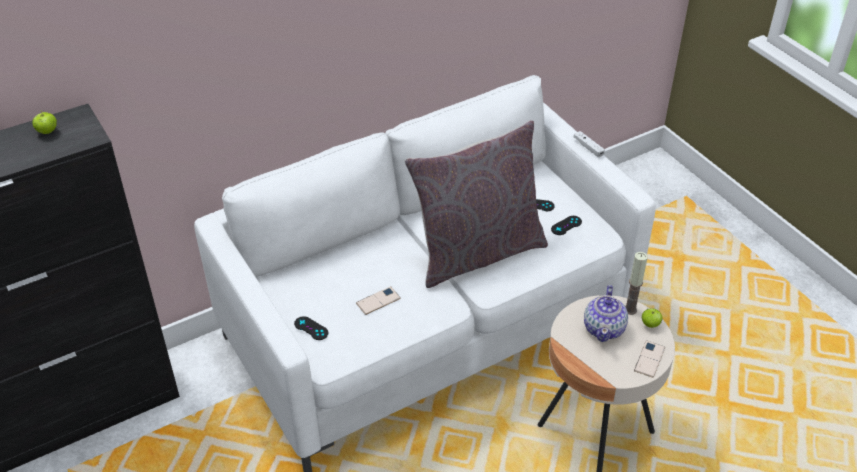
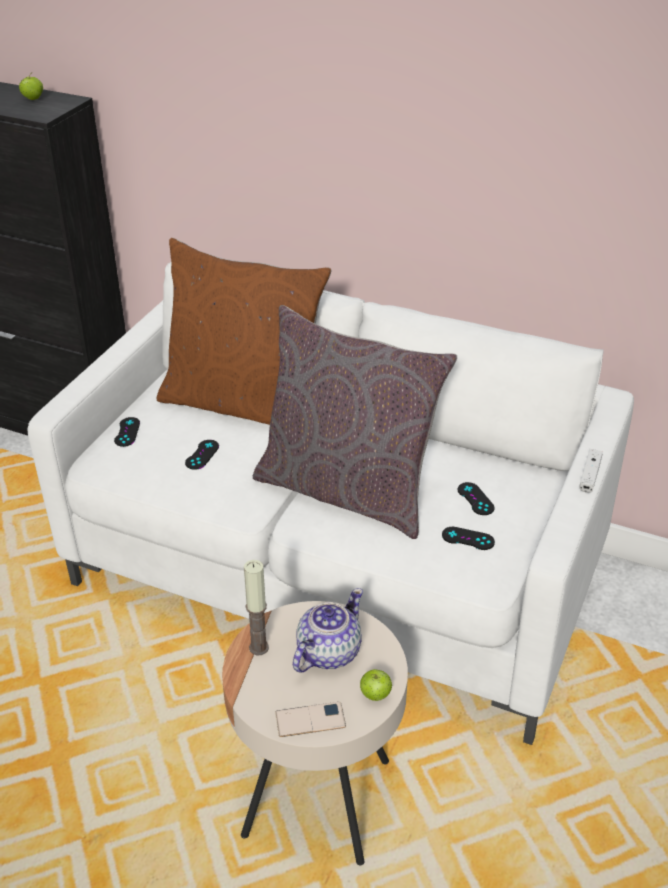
camera: 55 degrees right, 5 degrees down
(342, 257) = (243, 404): none -> brown pillow
(378, 301) = (202, 455): phone -> black game controller
(604, 328) = (327, 652): teapot -> teapot turned 150 degrees clockwise
(630, 309) = (384, 664): candle -> candle (259, 647)

